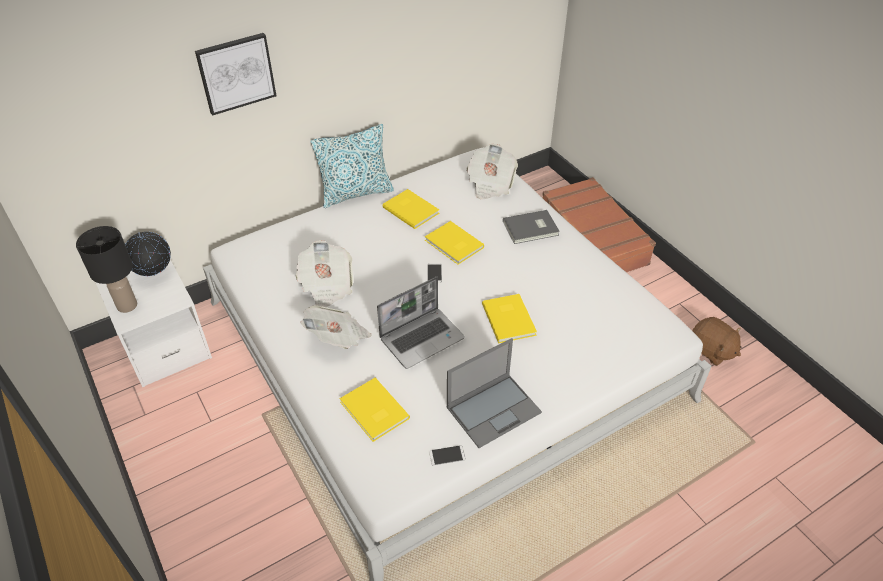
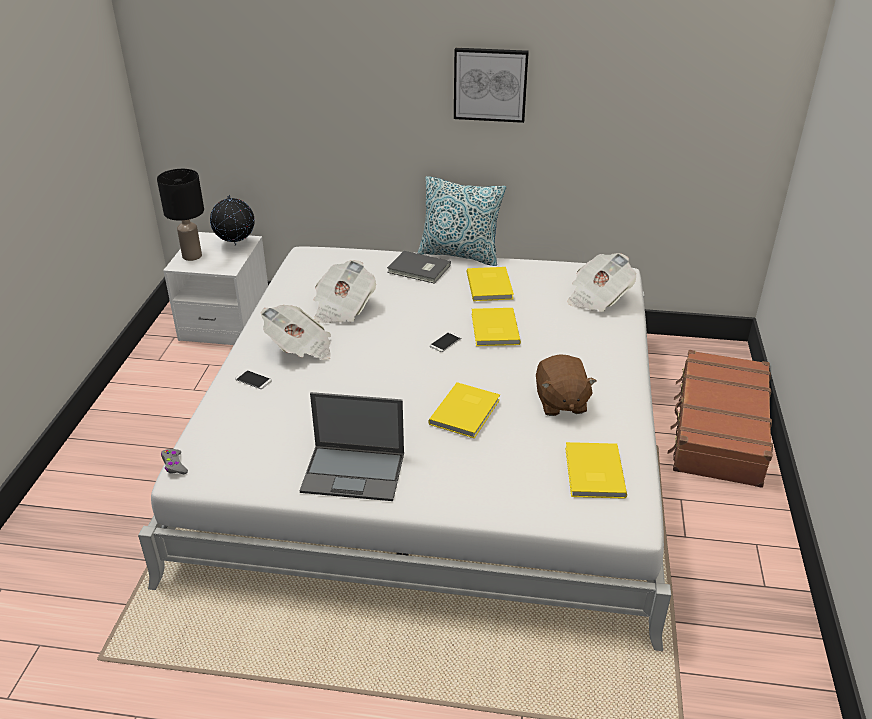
camera: 40 degrees right, 10 degrees down
(236, 73) = (359, 74): picture -> picture (490, 84)
(366, 491) = (174, 465): none -> grey game controller
(373, 412) = (255, 414): yellow book -> yellow book (592, 473)
(422, 338) = (366, 384): laptop -> none
(447, 455) = (267, 481): phone -> phone (253, 380)
(531, 229) = (592, 352): grey book -> grey book (419, 270)
(711, 351) = (740, 612): brown plush toy -> brown plush toy (560, 402)

